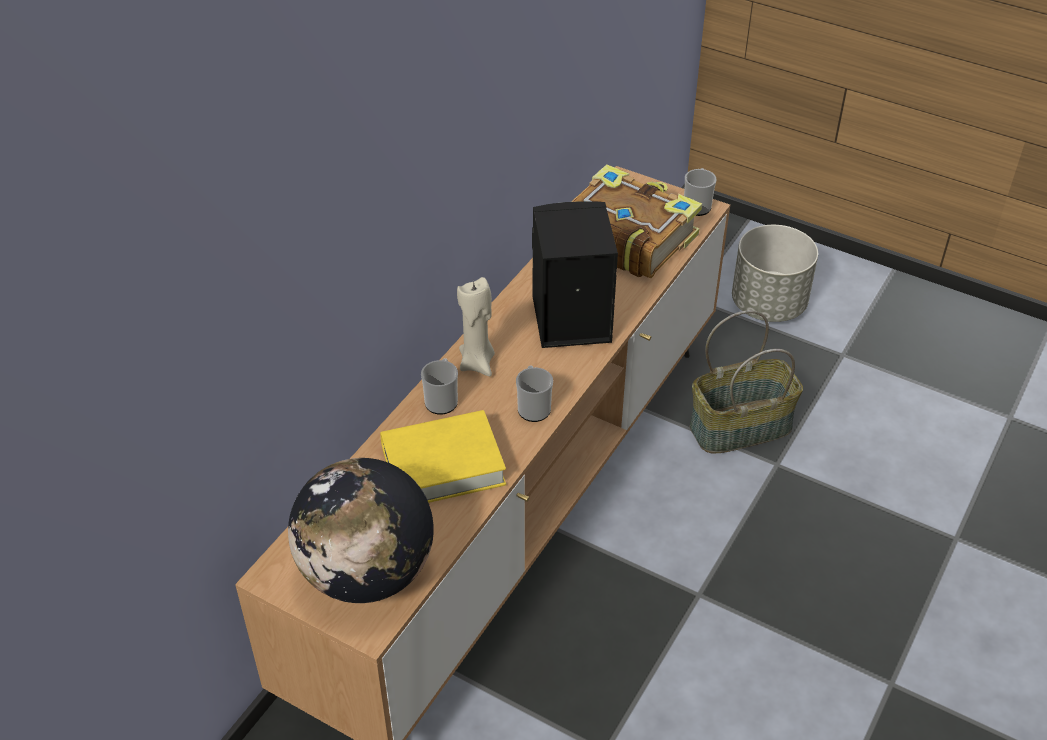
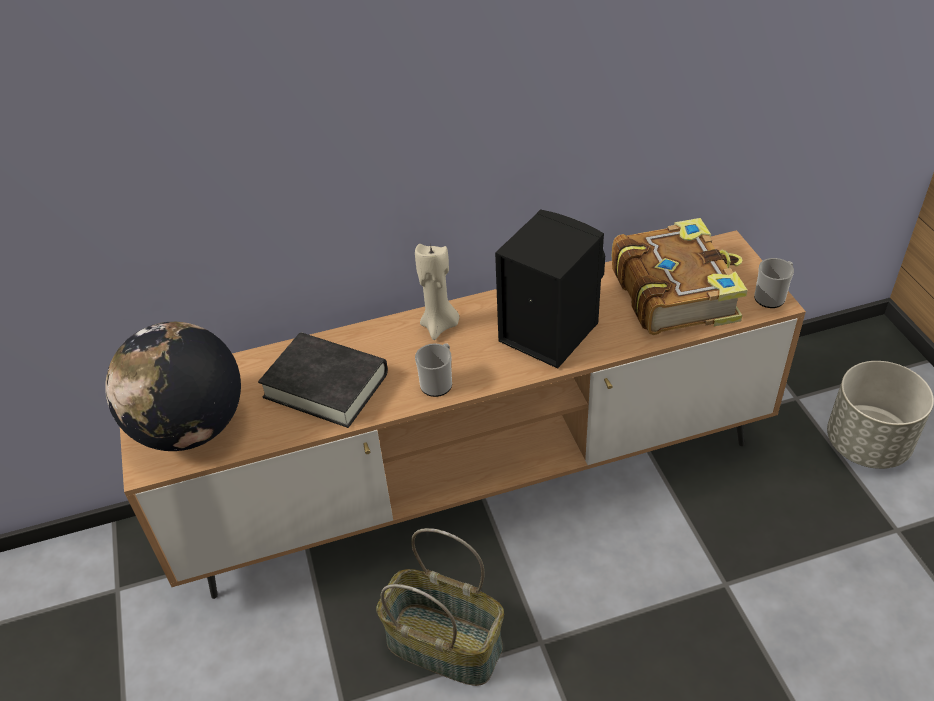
camera: 45 degrees right, 0 degrees up
(442, 400) = (383, 338): mug -> none
(443, 465) = (326, 385): yellow book -> black book
(740, 426) = (727, 530): basket -> basket (446, 643)

